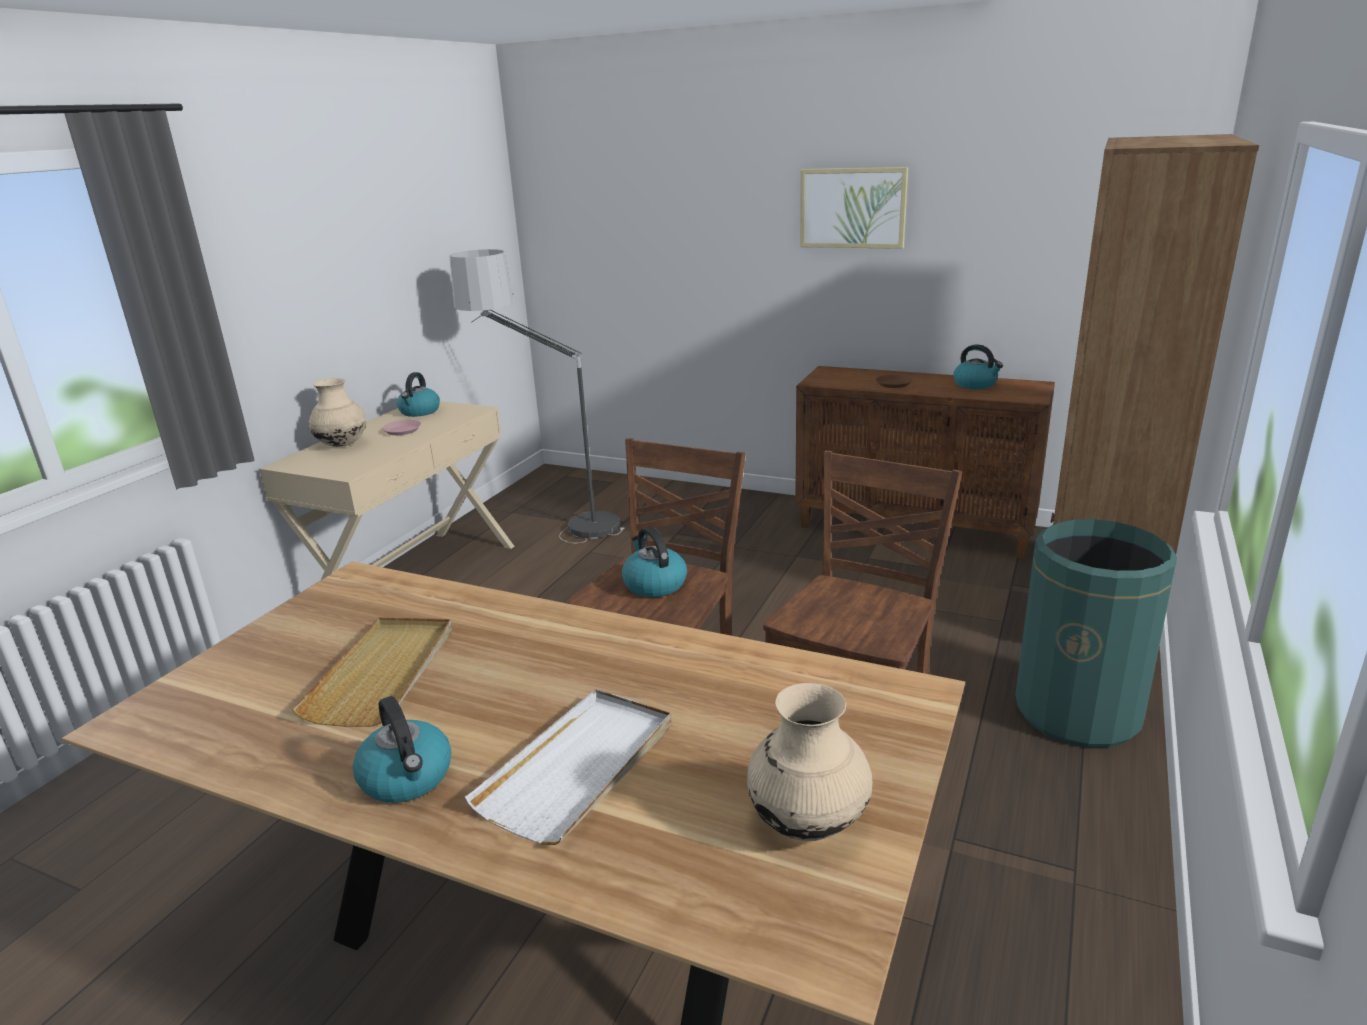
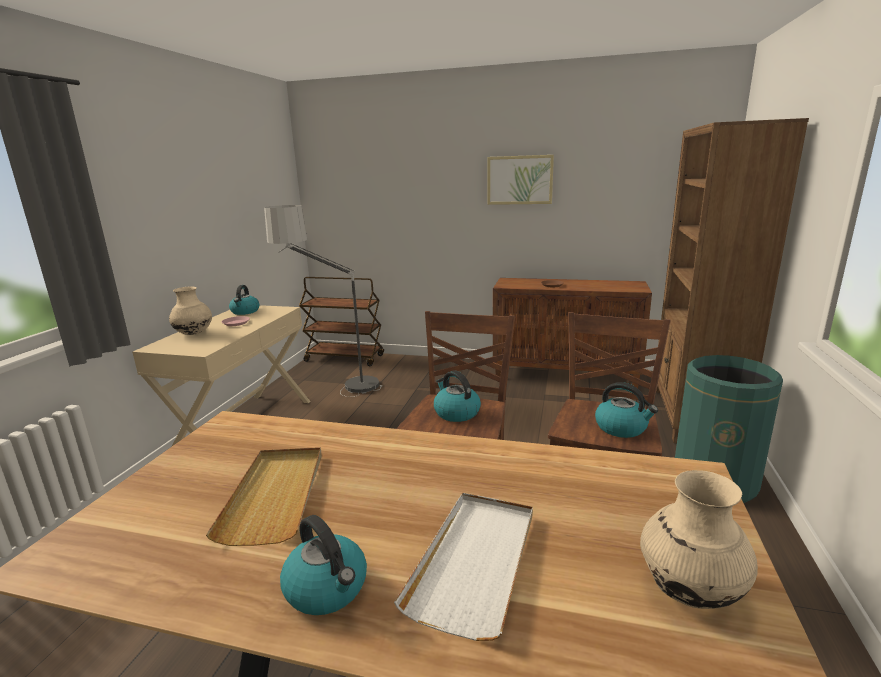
camera: 10 degrees left, 5 degrees down
(581, 481) = (345, 358): none -> brown cart
(975, 385) = (601, 284): kettle -> kettle (622, 428)

